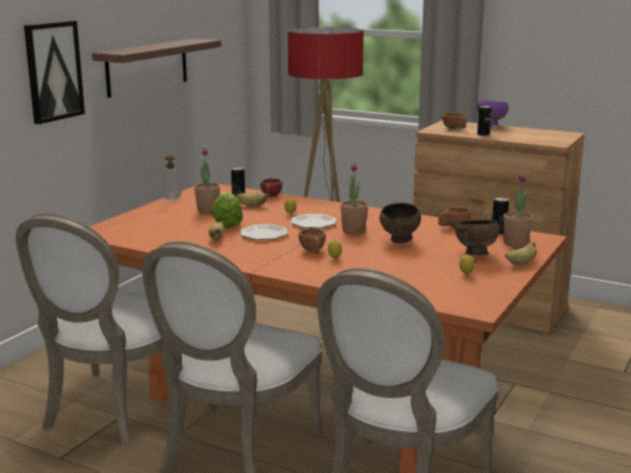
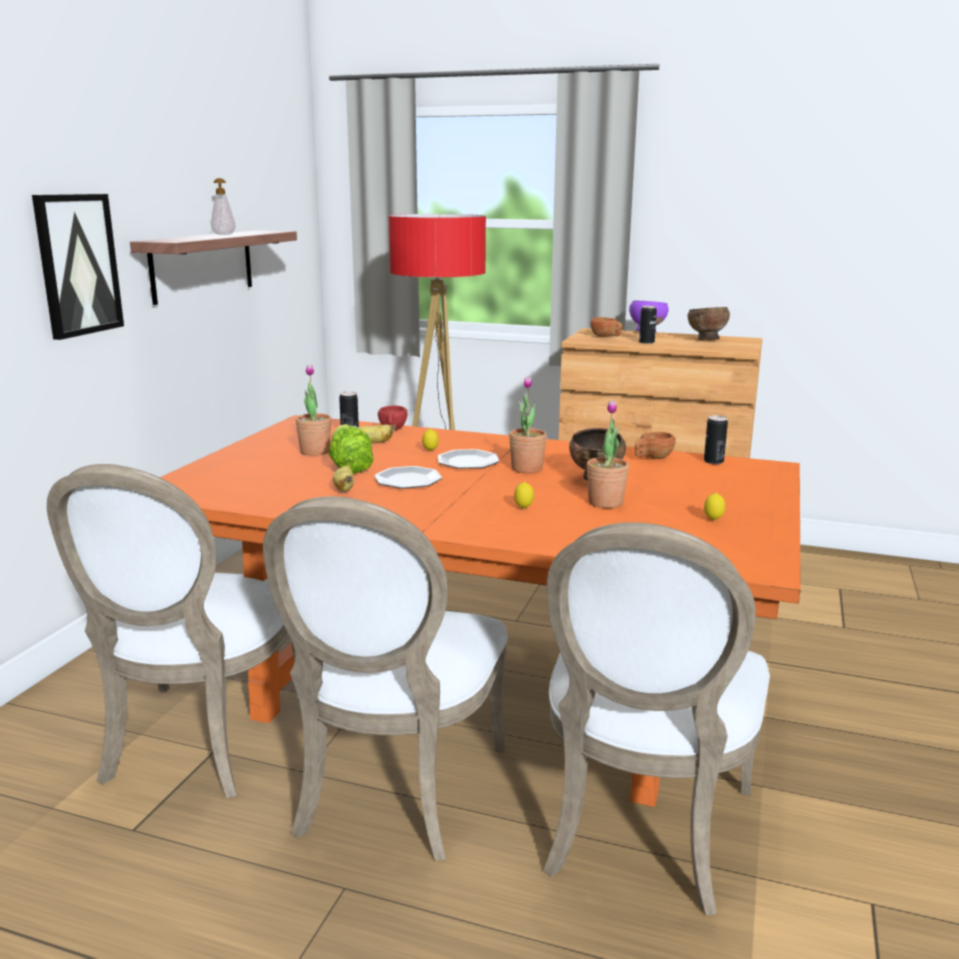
camera: 10 degrees left, 0 degrees up
(172, 199) = (258, 438): soap dispenser -> soap dispenser (224, 234)
(313, 251) = (488, 500): brown cup -> none
(475, 255) = (705, 493): brown bowl -> brown bowl (705, 340)
(515, 243) = (745, 475): potted plant -> potted plant (605, 502)
(521, 263) = (772, 501): banana -> none

